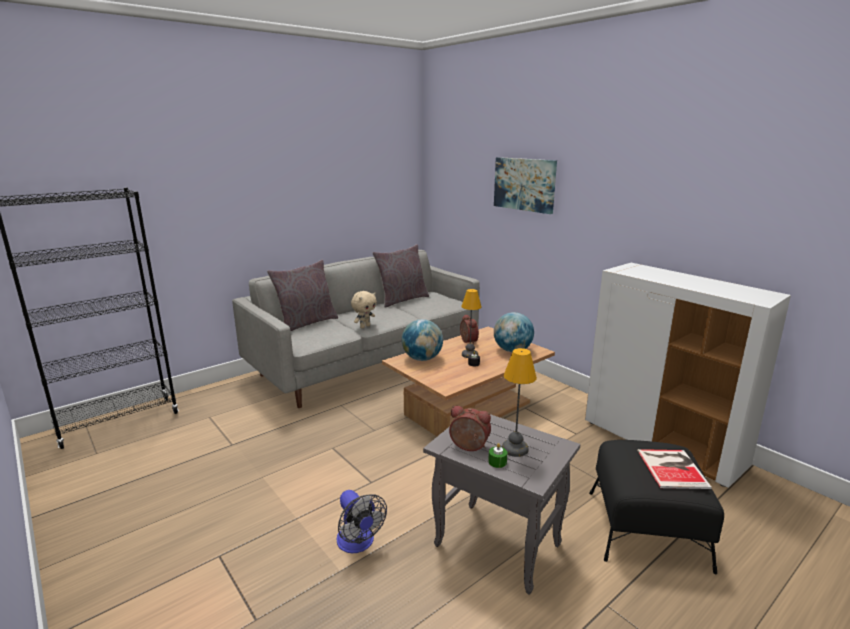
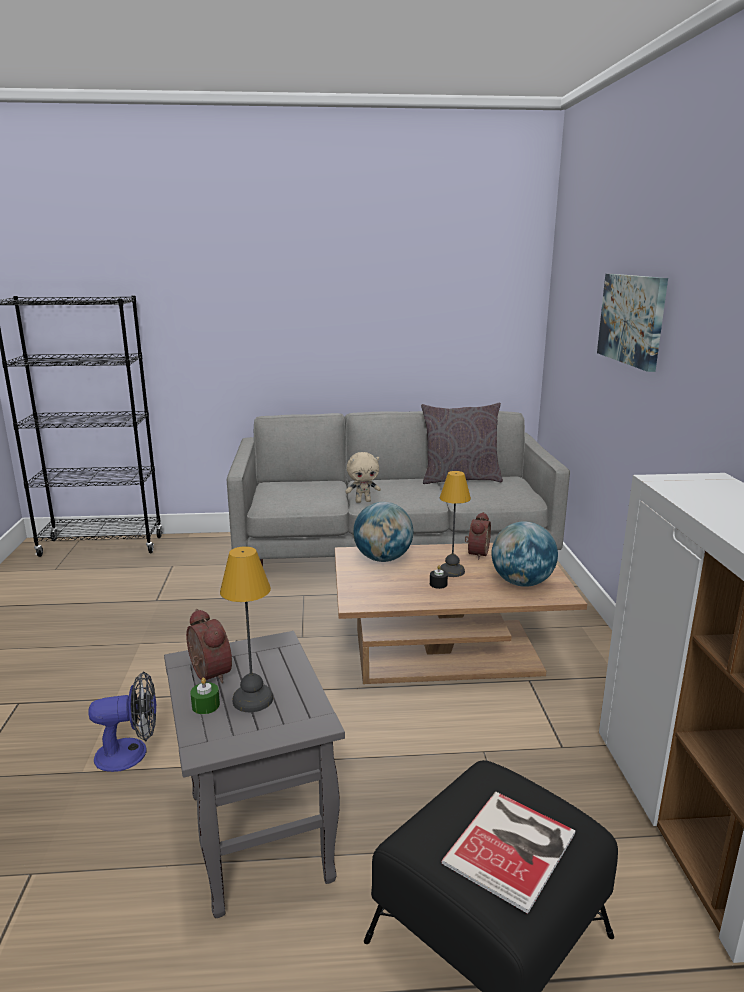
camera: 35 degrees right, 0 degrees up
(306, 323) = (307, 482): grey pillow -> none
(358, 543) = (131, 753): fan -> fan turned 105 degrees counterclockwise

